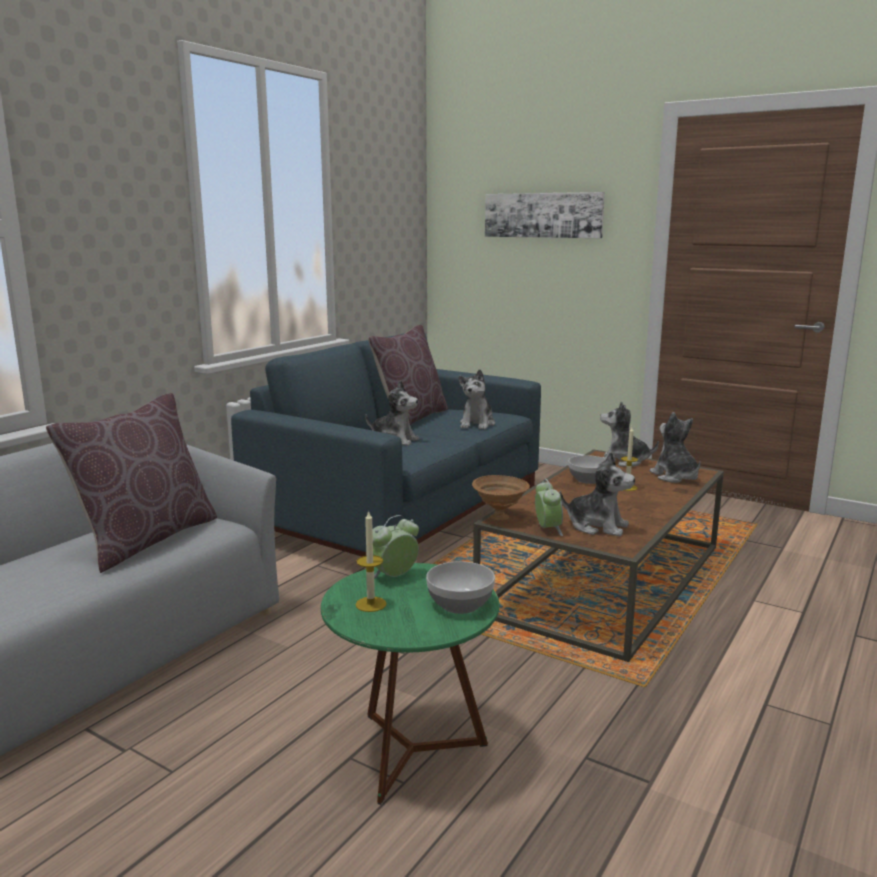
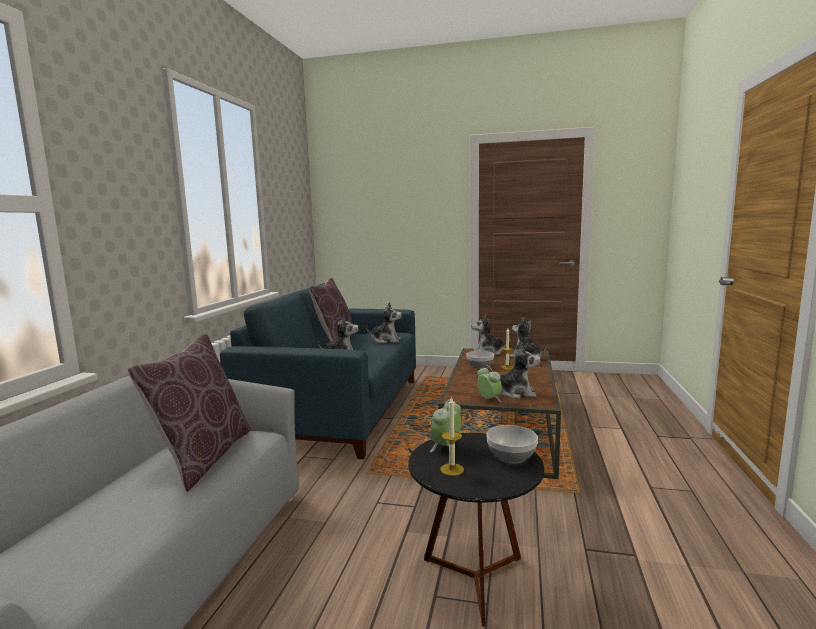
camera: 20 degrees left, 5 degrees down
(412, 752) = (475, 578): green side table -> black side table
(477, 424) = (386, 340): plush toy -> plush toy turned 75 degrees counterclockwise
(499, 518) = (452, 397): brown bowl -> none
(543, 215) = (396, 204): picture -> none

